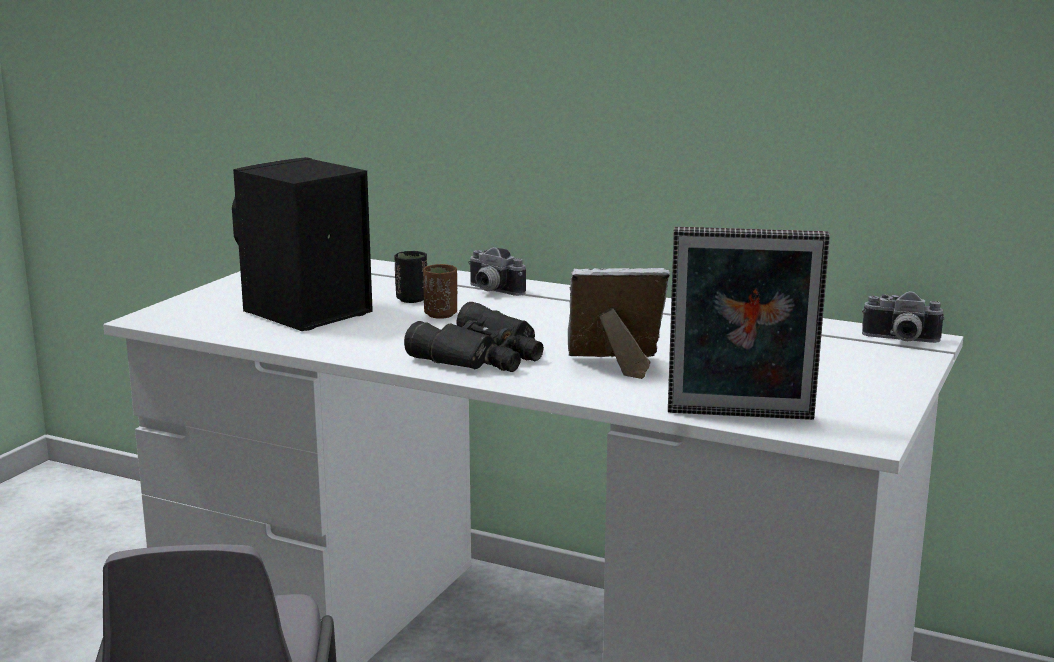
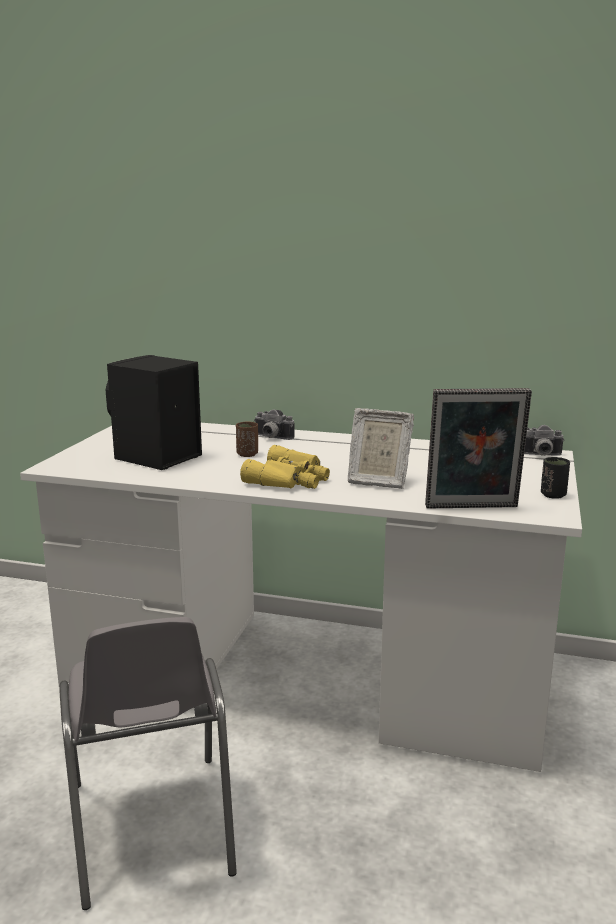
camera: 10 degrees left, 0 degrees up
(411, 299) = (223, 445): black cup -> black cup (553, 495)
(483, 356) = (290, 479): black binoculars -> yellow binoculars
(616, 366) = (377, 481): picture frame -> picture frame turned 150 degrees counterclockwise

